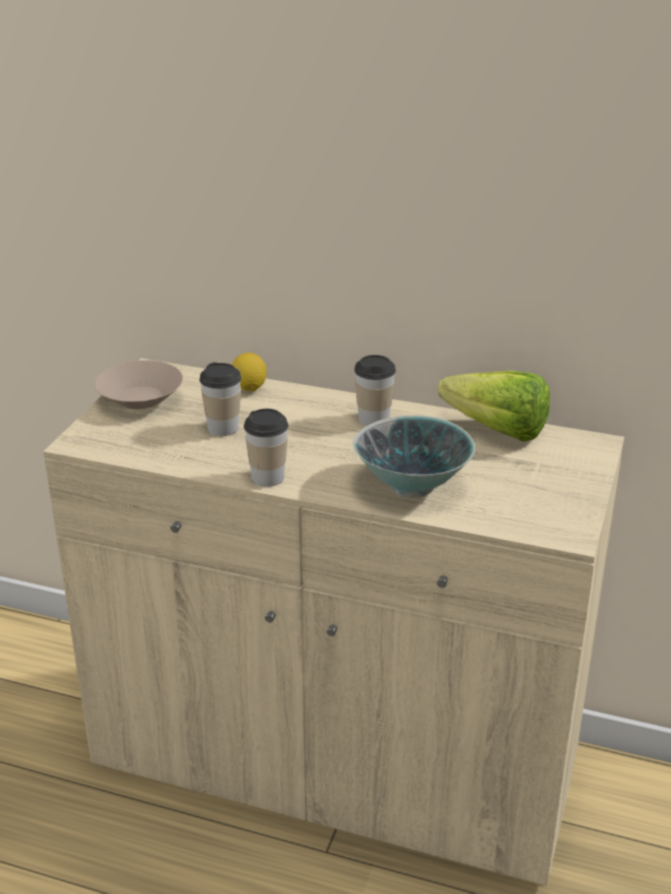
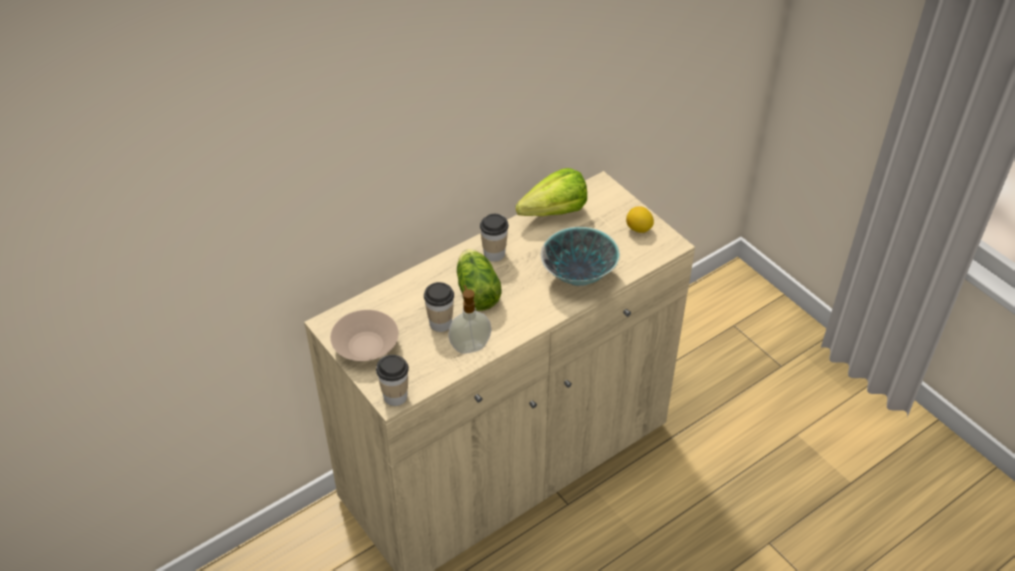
camera: 55 degrees left, 15 degrees up
(207, 458) = (470, 346): none -> soap dispenser
(249, 387) = (402, 288): lemon -> lemon (638, 229)
(268, 477) = (515, 329): cup -> cup (395, 396)
(302, 430) = (476, 289): none -> lettuce

